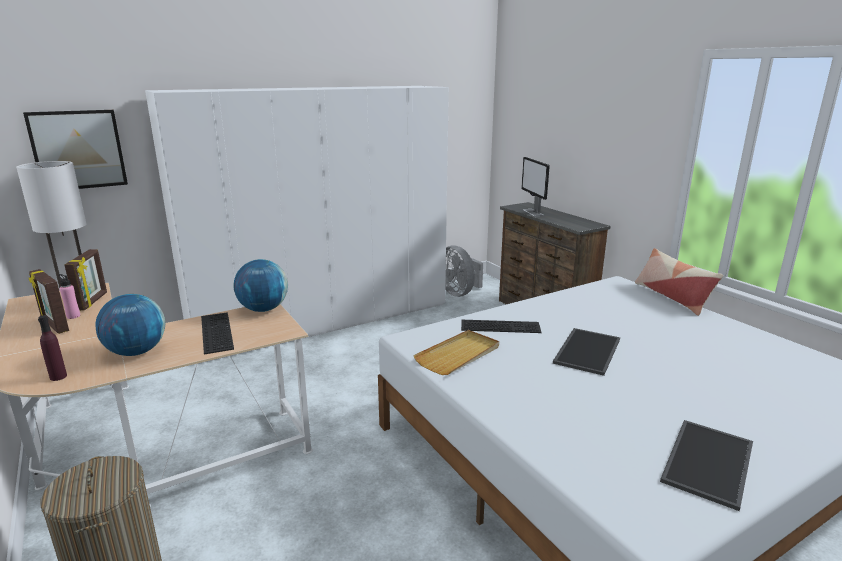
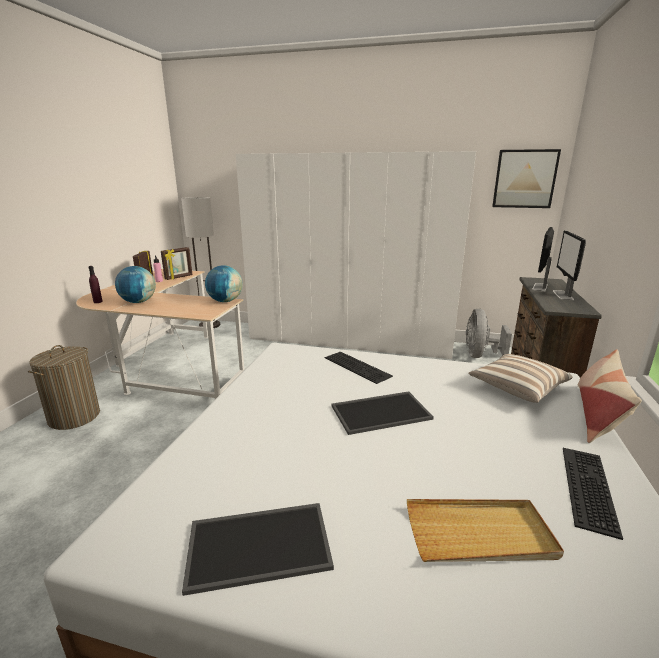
camera: 45 degrees right, 0 degrees up
(78, 150) = (220, 192): picture -> picture (525, 179)
(214, 332) = (181, 304): keyboard -> keyboard (585, 486)
(458, 355) = (285, 371): beige tray -> beige tray (479, 534)
(560, 216) = (563, 295): none -> monitor
(614, 298) = (517, 388): none -> pillow

